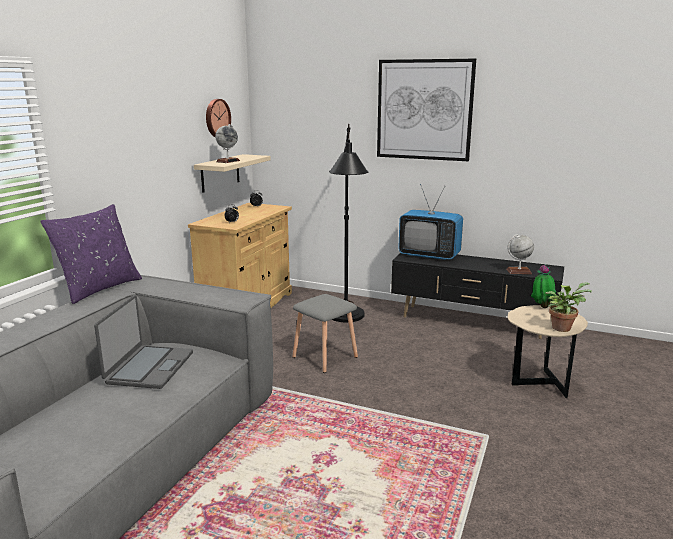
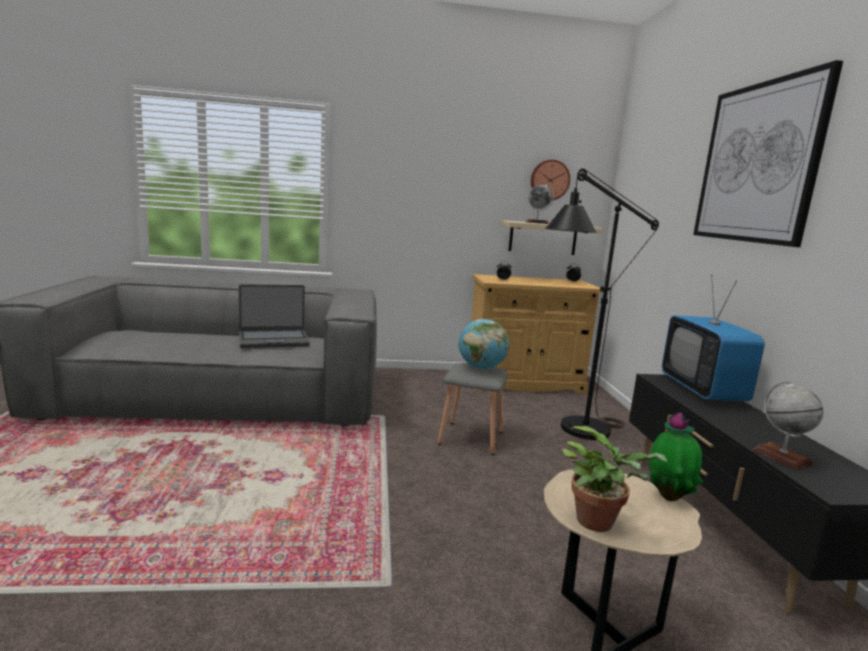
camera: 60 degrees right, 5 degrees down
(99, 288) = (332, 287): purple pillow -> none
(323, 299) = (481, 368): none -> globe

